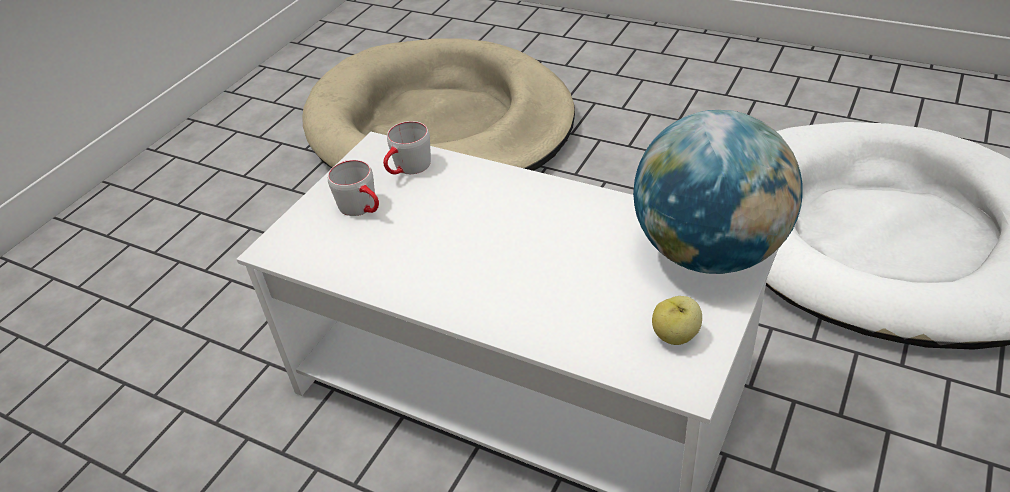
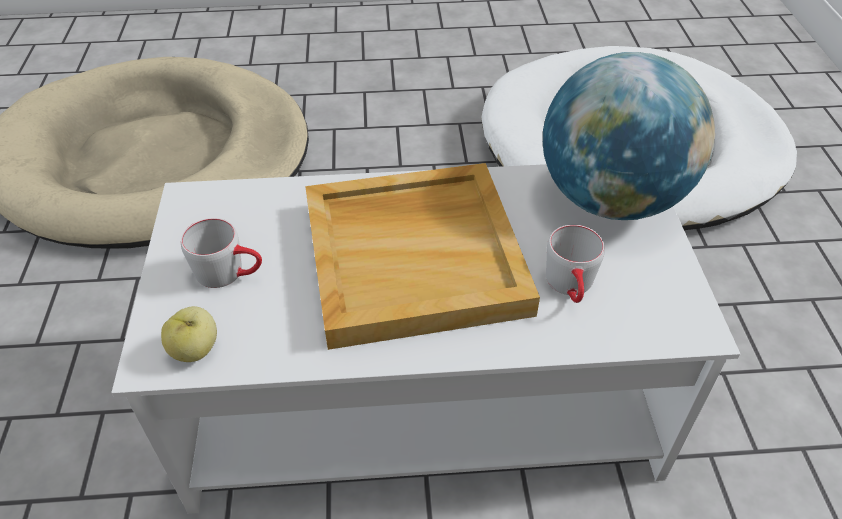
camera: 35 degrees left, 5 degrees up
(408, 169) = (247, 212): grey mug -> grey mug (571, 287)
(502, 241) = (415, 255): none -> beige tray
(675, 336) = (650, 288): apple -> apple (195, 350)

